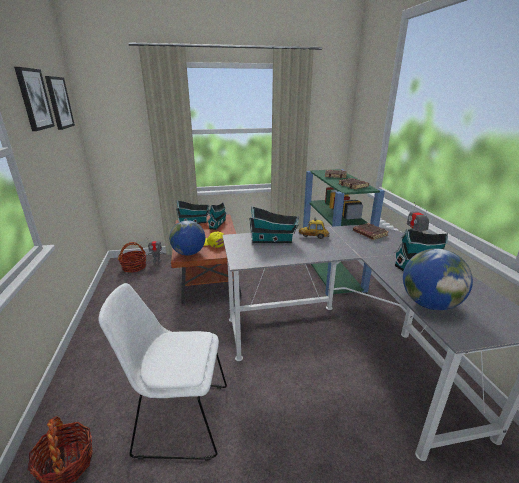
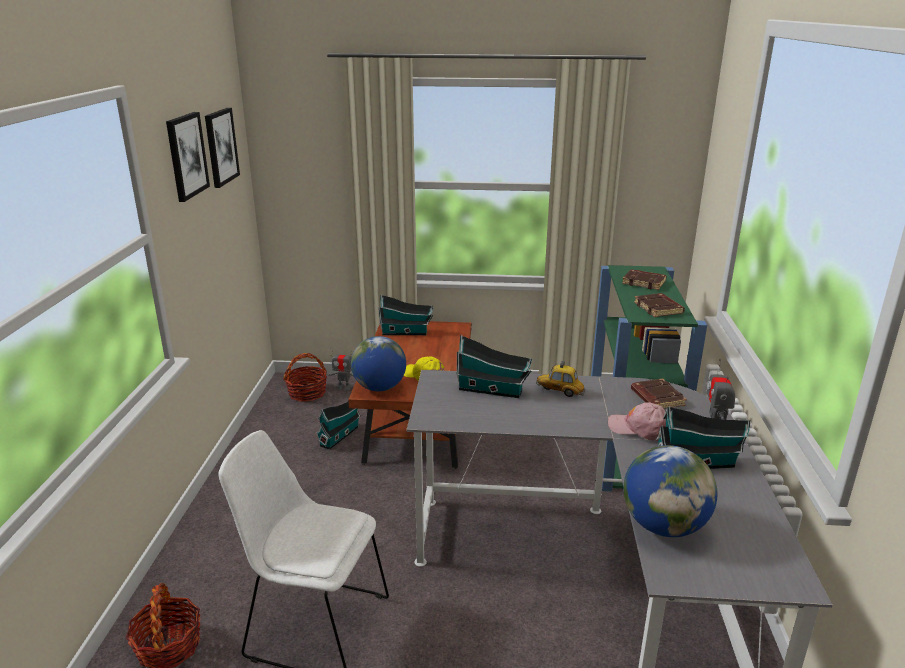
camera: 15 degrees right, 0 degrees up
(218, 224) = (443, 340): toy house -> toy house (340, 435)
(372, 250) = (639, 428): none -> pink cap

